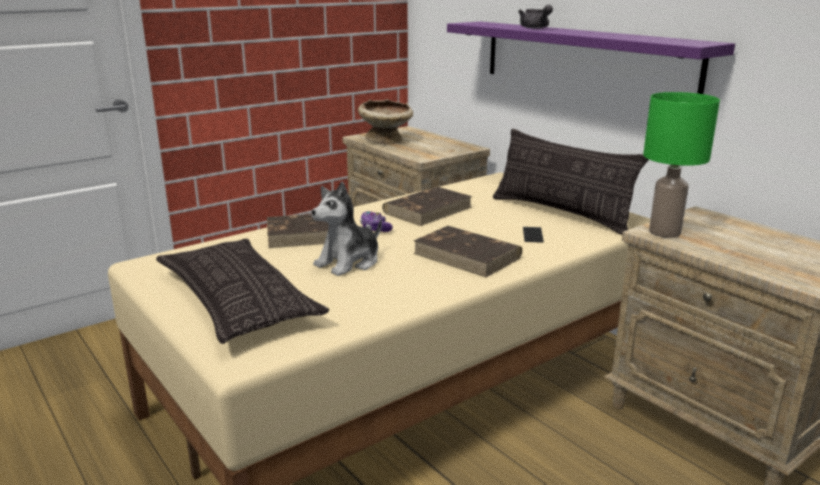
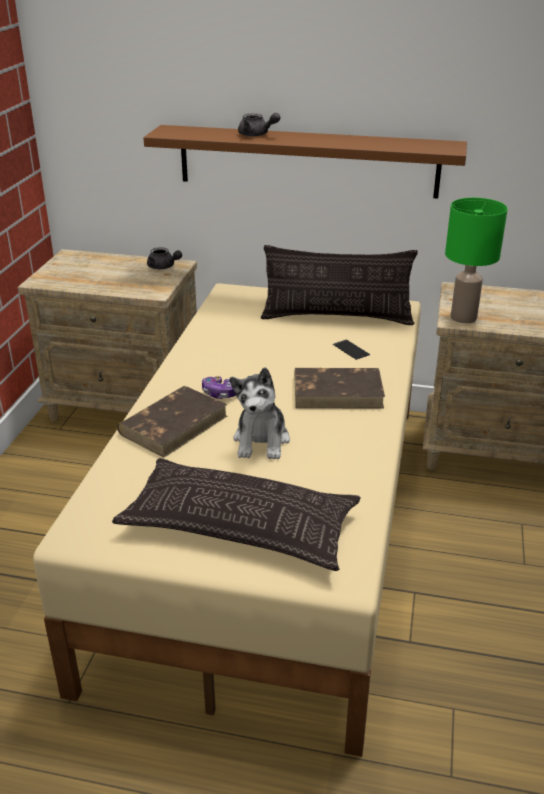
camera: 40 degrees left, 10 degrees up
(386, 140) = (77, 278): beige bowl -> none
(428, 210) = (229, 353): brown book -> none
(457, 147) = (163, 267): none -> grey teapot
(584, 59) = (307, 161): purple shelf -> brown shelf

